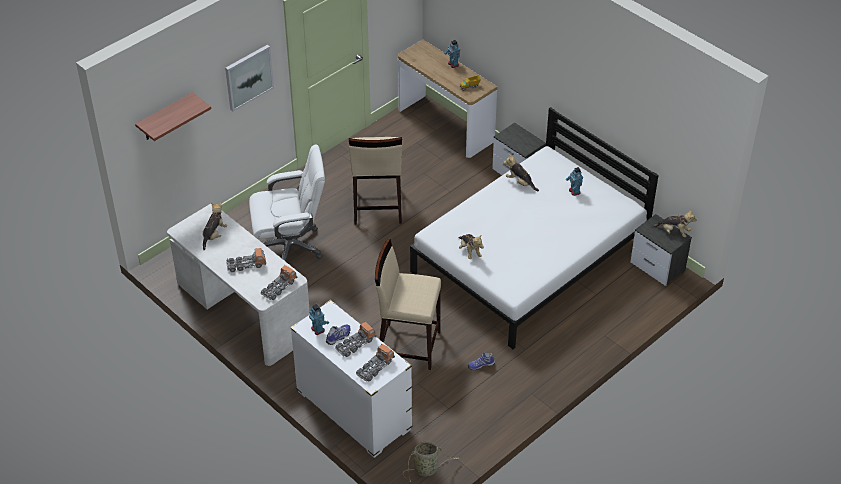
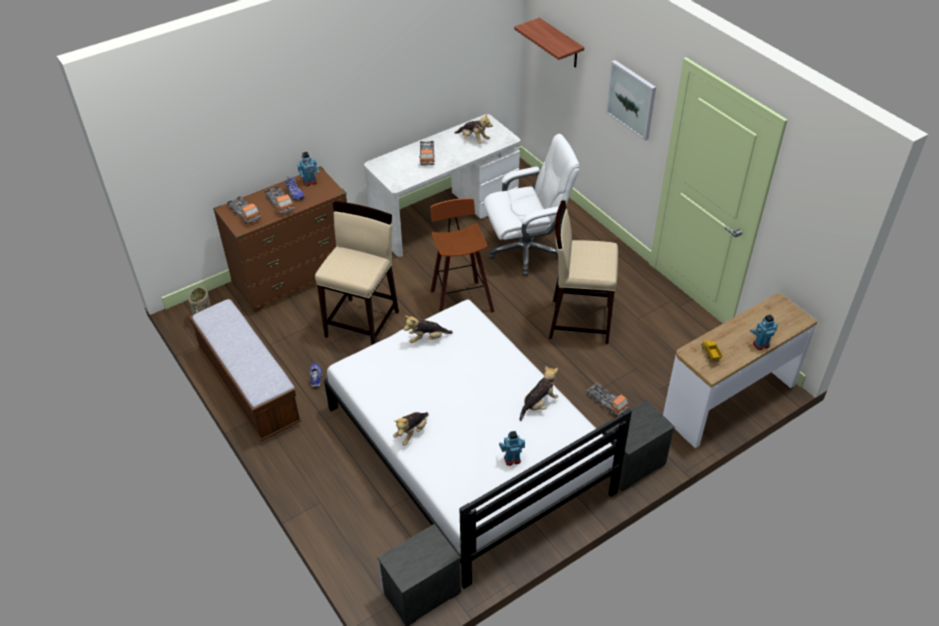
camera: 100 degrees right, 0 degrees up
(279, 287) = (389, 174): toy truck -> toy truck (606, 402)
(290, 246) = (526, 250): white office chair -> white office chair turned 105 degrees counterclockwise
(353, 411) = (294, 277): white dresser -> brown dresser
(365, 284) = (459, 300): none -> stool
(503, 410) = (249, 386): none -> bench
(674, 232) = (417, 572): plush toy -> plush toy (412, 433)

